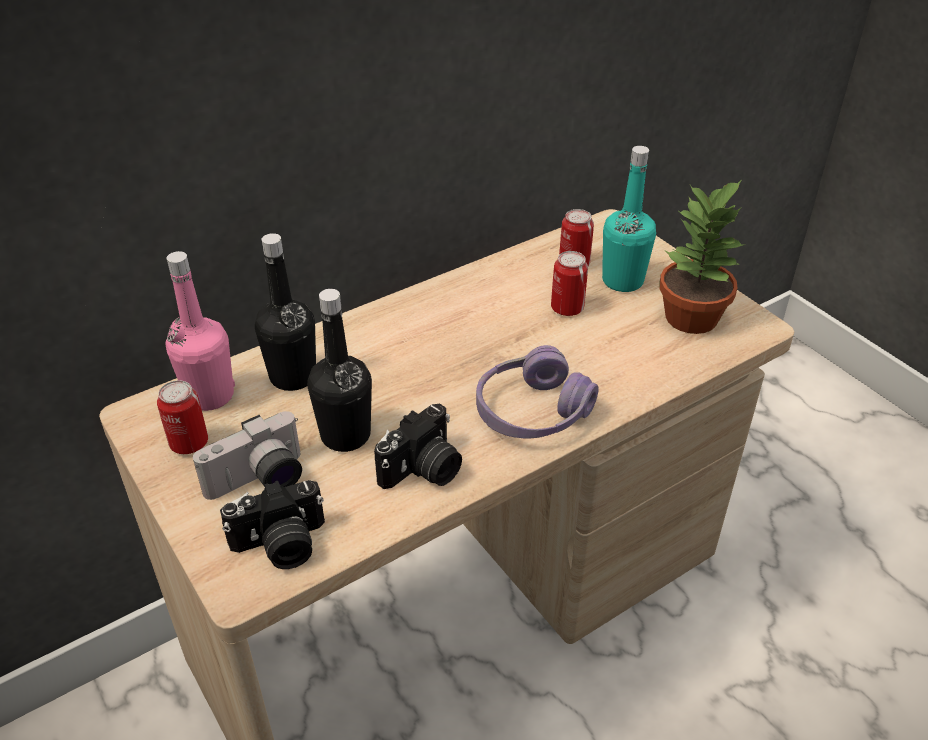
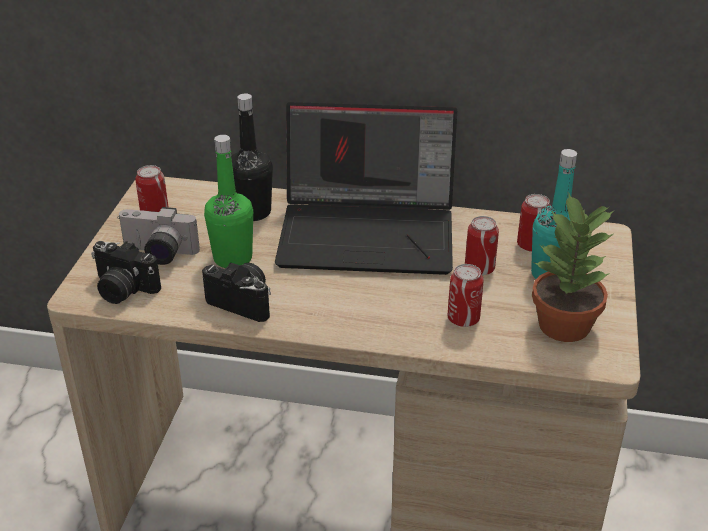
camera: 45 degrees right, 5 degrees down
(210, 396) = (198, 197): pink bottle -> none
(345, 435) = (233, 258): black bottle -> green bottle
(423, 470) = (244, 302): camera -> camera turned 150 degrees counterclockwise
(432, 330) = (370, 232): none -> laptop
(532, 411) = (355, 312): purple headphones -> none
(619, 360) = (463, 319): none -> can

